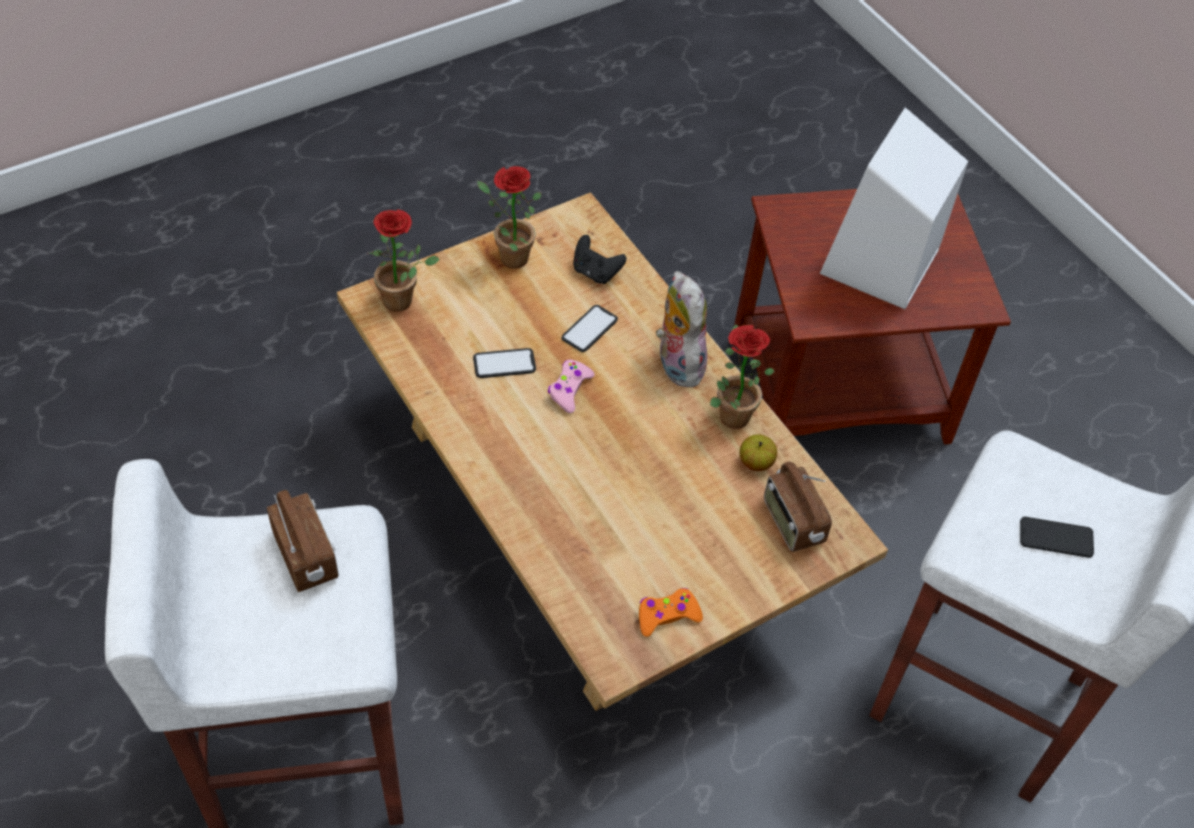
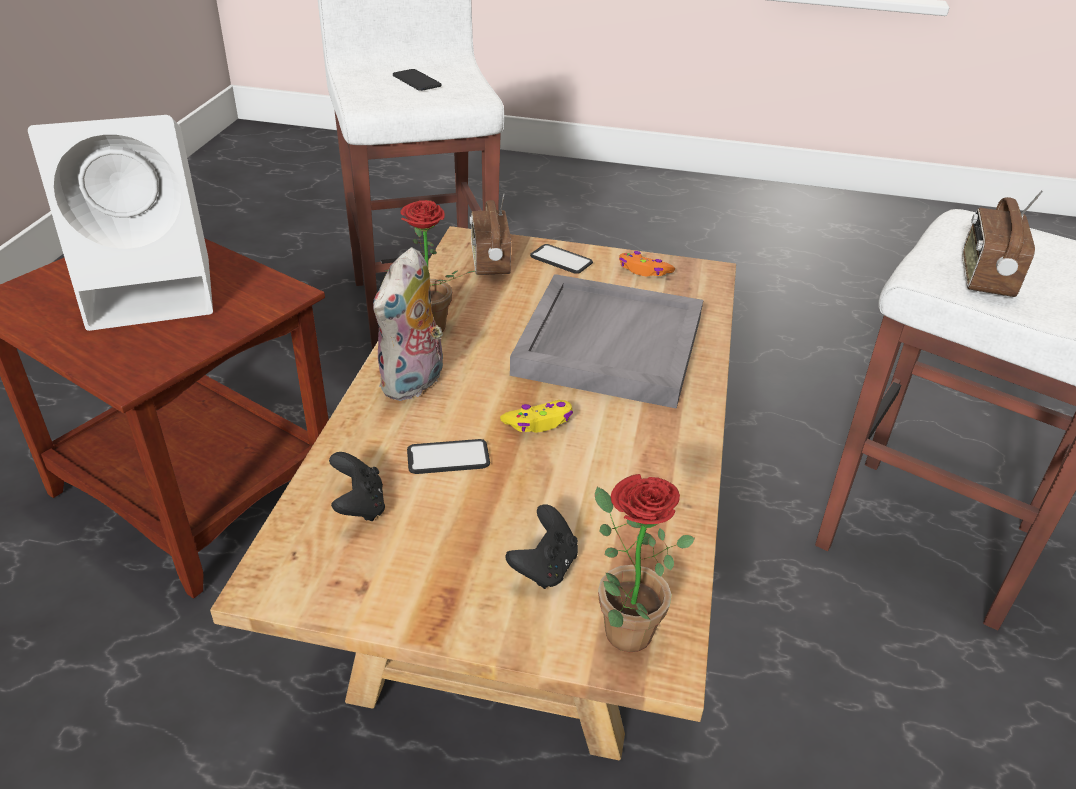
camera: 135 degrees left, 15 degrees down
(468, 305) = (544, 567): none -> black game controller
(504, 364) = (576, 481): phone -> phone (561, 260)
(508, 257) = (427, 593): potted plant -> none
(569, 389) = (539, 422): pink game controller -> yellow game controller
(601, 495) = (608, 344): none -> grey tray
(756, 463) = (460, 298): apple -> none
(792, 523) = (489, 262): radio -> radio turned 150 degrees clockwise

